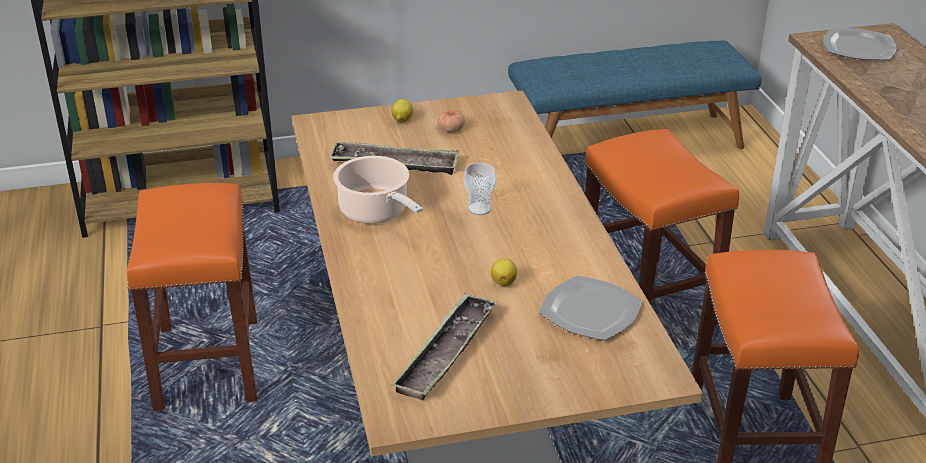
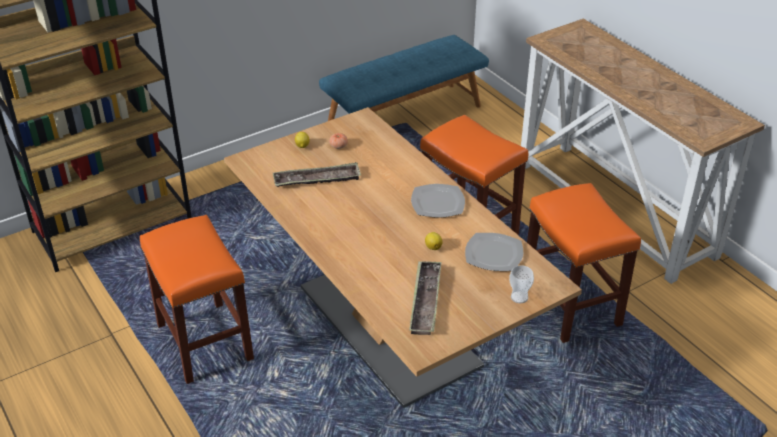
camera: 20 degrees left, 5 degrees up
(376, 211) = (326, 217): cooking pot -> none
(479, 209) = (390, 200): cup -> cup (519, 297)
(859, 47) = (572, 41): plate -> plate (438, 202)

